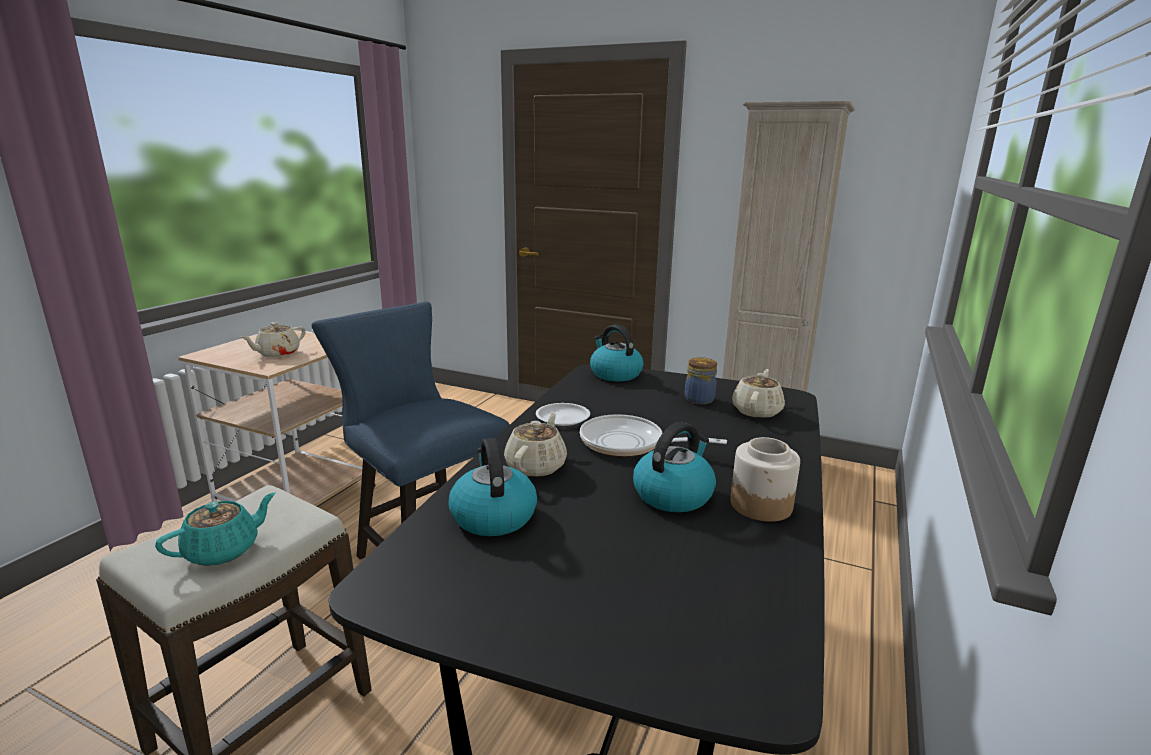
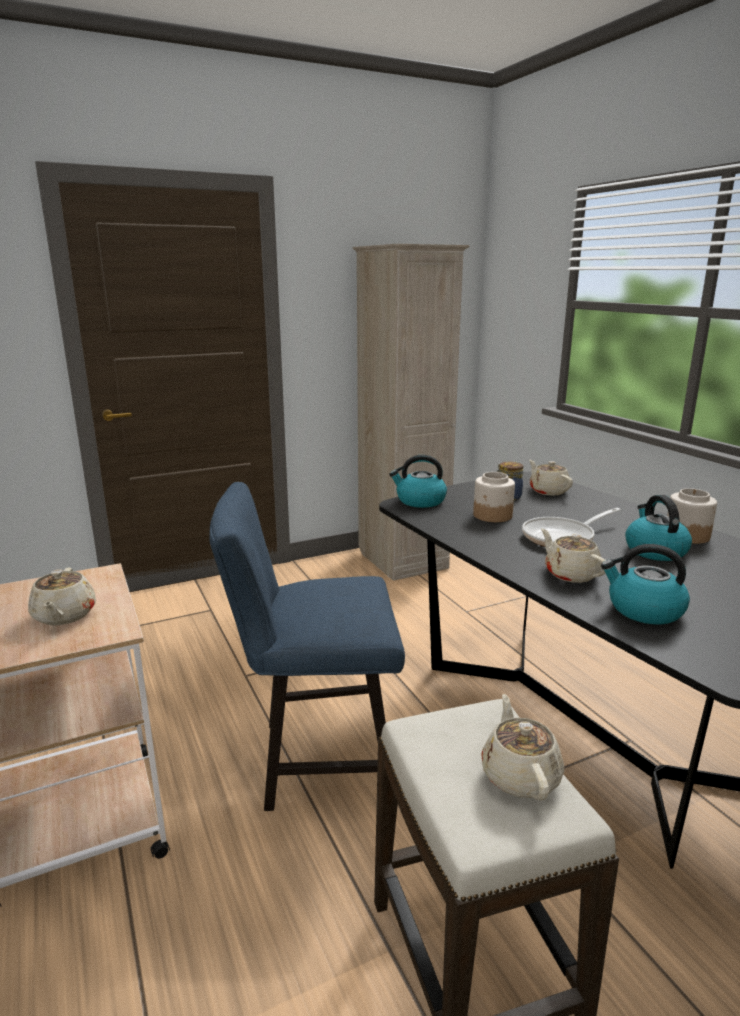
camera: 50 degrees left, 0 degrees up
(224, 550) = (520, 775): turquoise teapot -> beige teapot
(562, 418) = (488, 541): white plate -> none
(632, 405) = (492, 516): none -> jar

